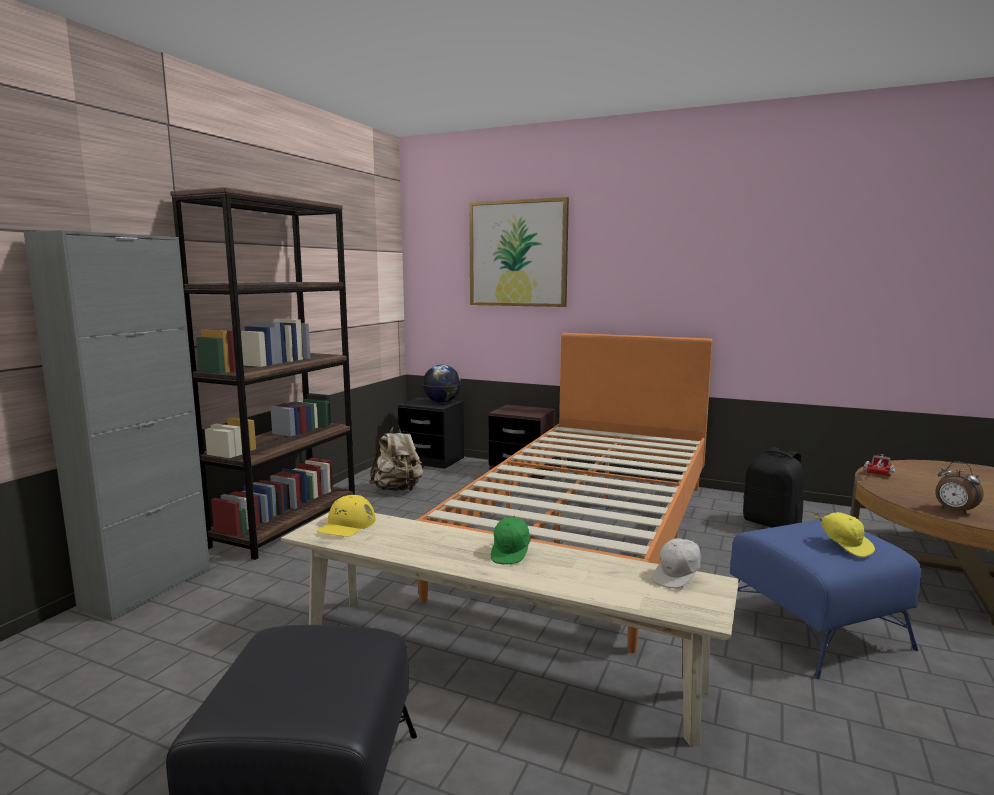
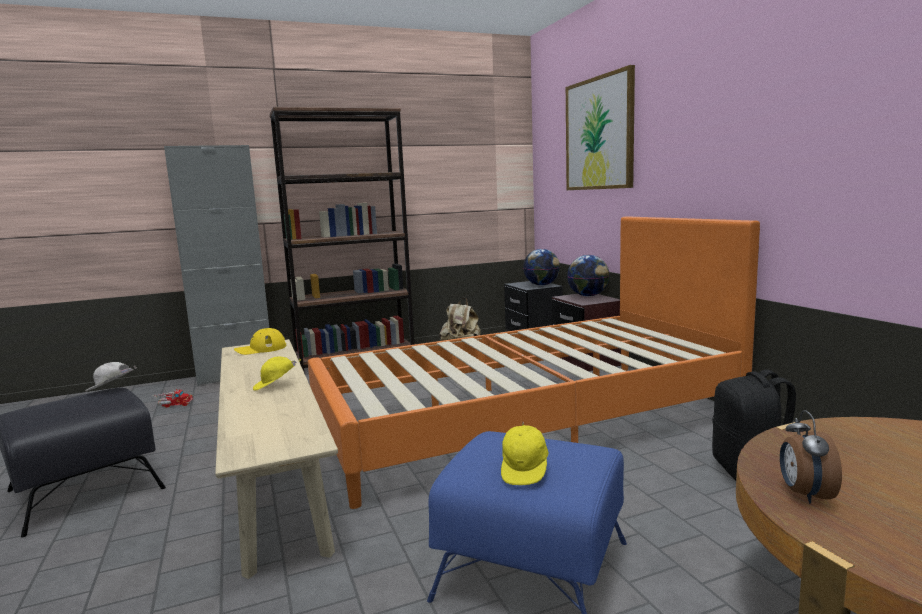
camera: 45 degrees right, 0 degrees up
(511, 553) = (275, 386): green cap -> yellow cap
(517, 408) = (588, 296): none -> globe
(678, 577) = (305, 432): white cap -> white cap (110, 389)
(879, 473) = (845, 429): toy truck -> toy truck (173, 404)

